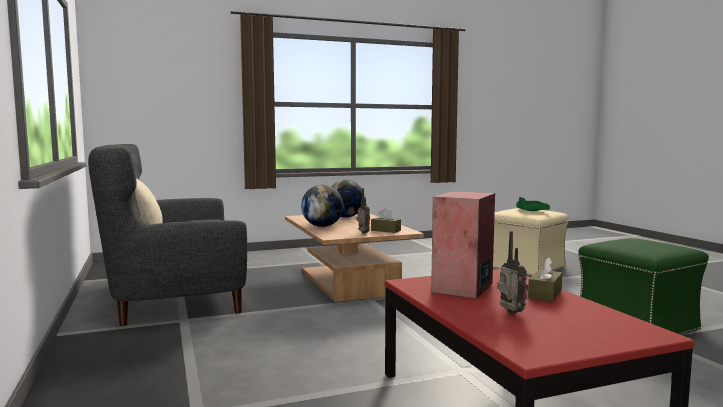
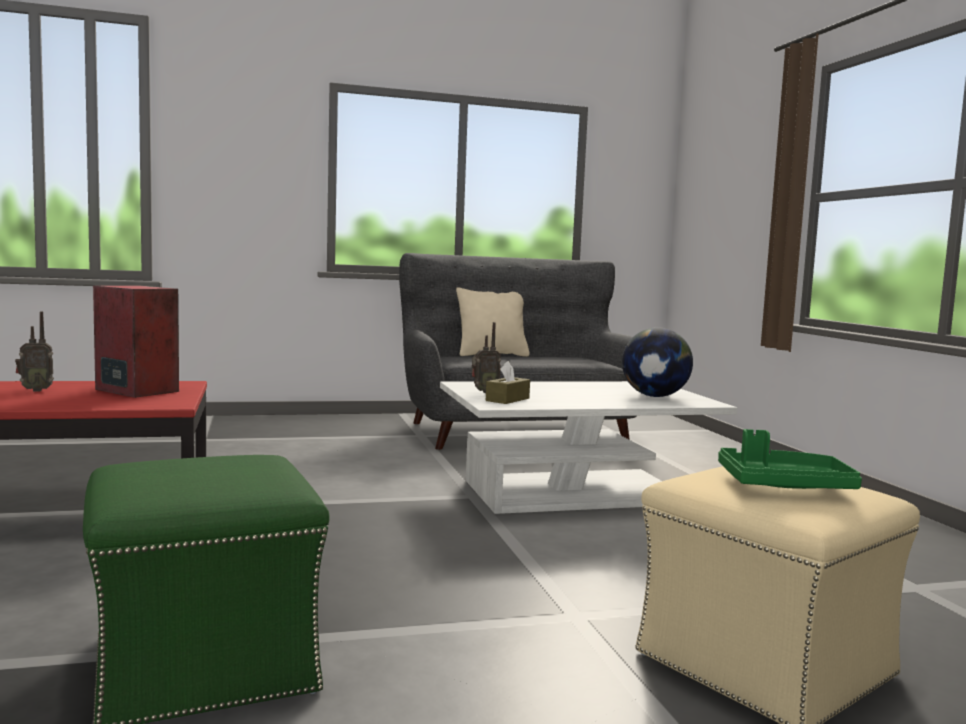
camera: 95 degrees right, 0 degrees up
(322, 226) = (551, 385): globe -> none
(347, 282) = (575, 492): brown coffee table -> white coffee table
(545, 294) = (62, 403): brown tissue box -> none

